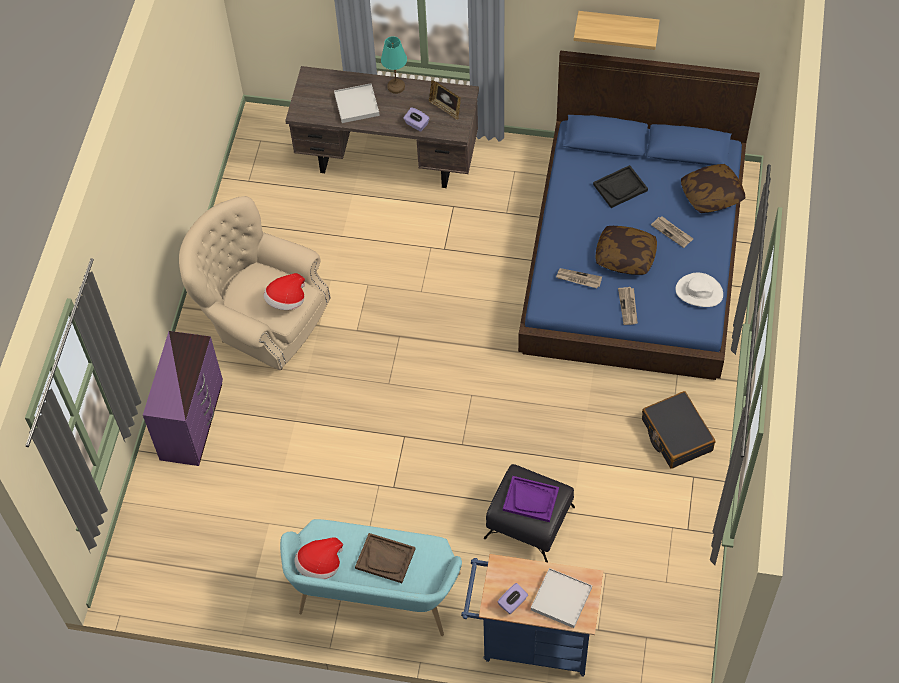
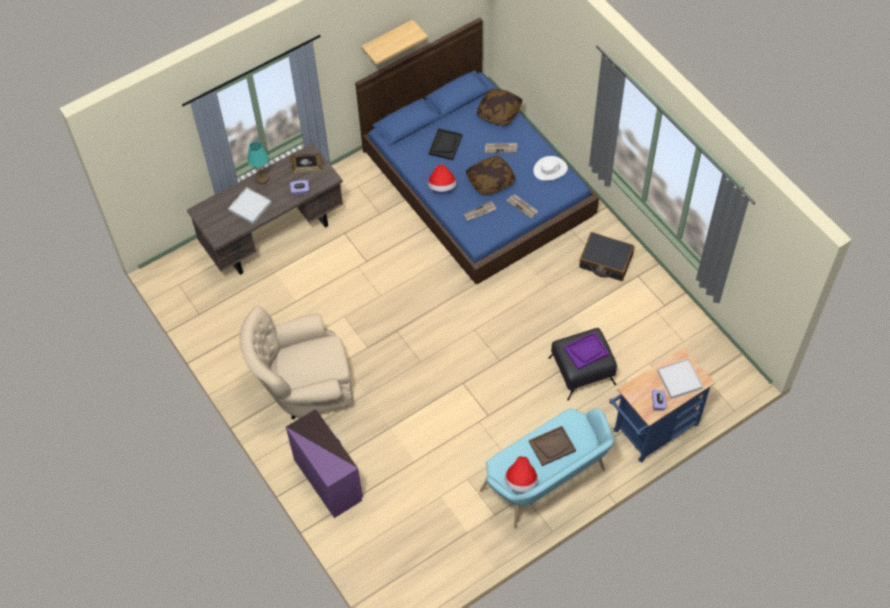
camera: 45 degrees left, 0 degrees up
(286, 301) = (327, 356): hat -> hat (442, 186)

